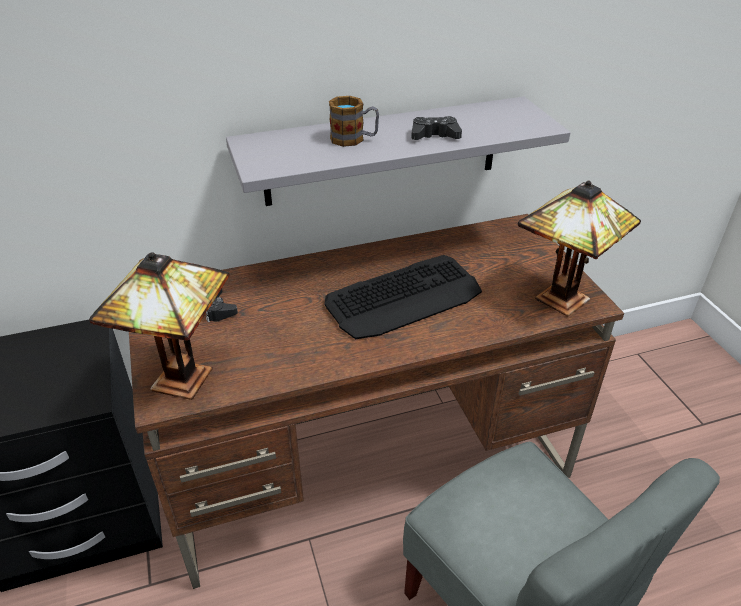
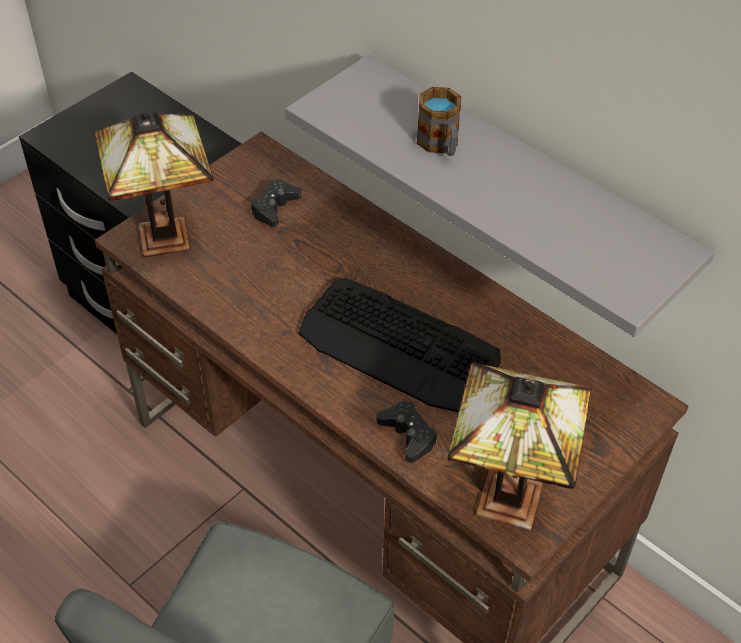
camera: 60 degrees right, 10 degrees up
(434, 135) = (509, 204): black game controller -> black game controller (408, 435)

